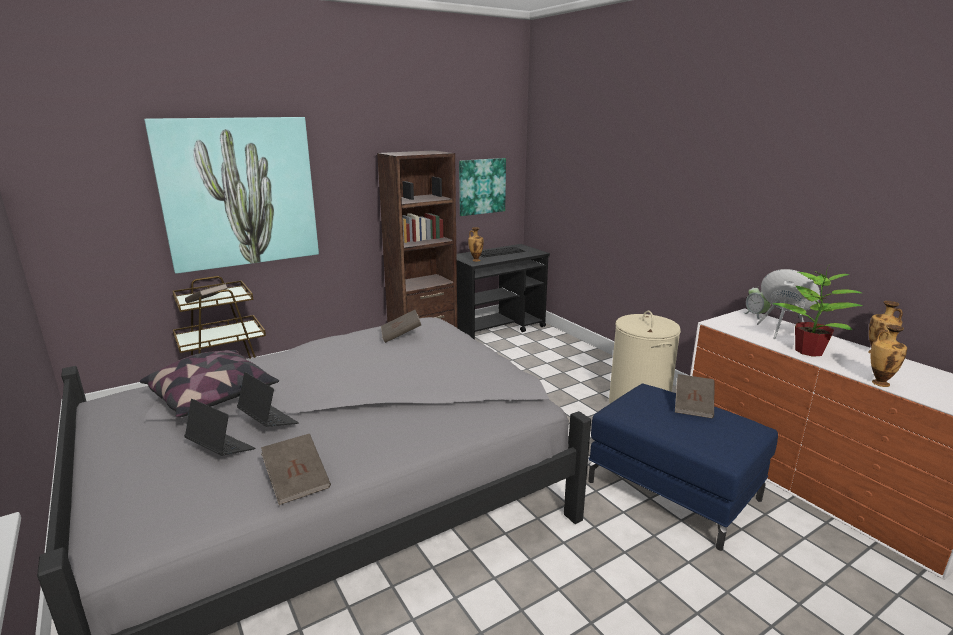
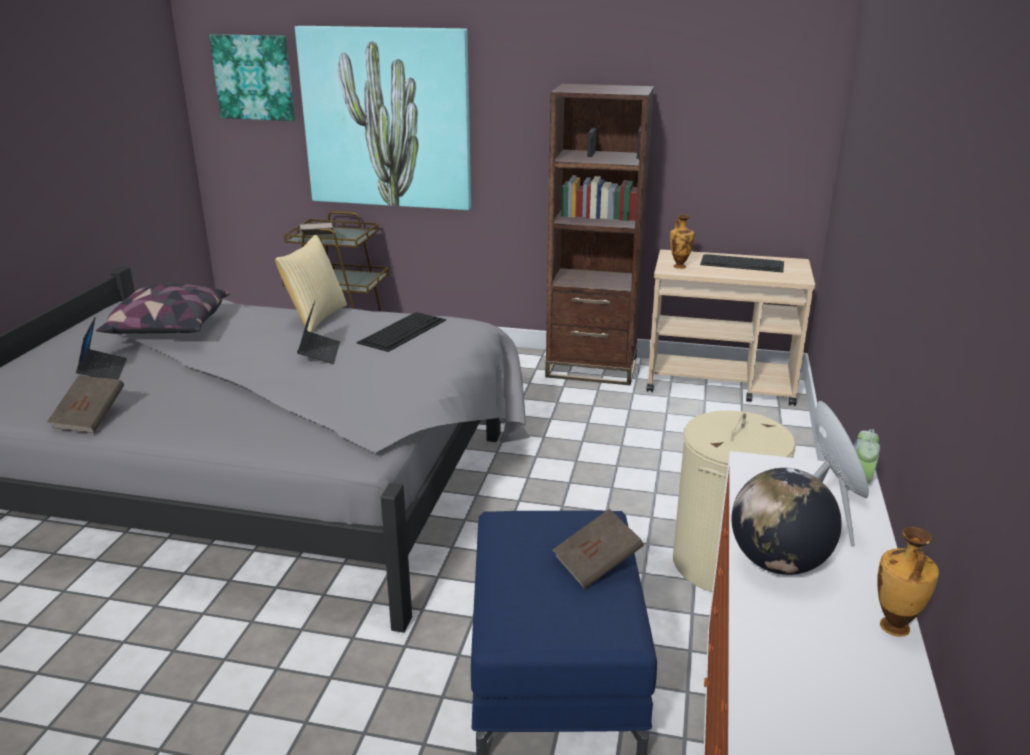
camera: 45 degrees right, 5 degrees up
(268, 420) = (158, 363): laptop -> laptop (319, 353)
(322, 349) = (315, 318): none -> pillow
(401, 336) = (403, 331): brown book -> keyboard
(481, 186) = (743, 151): picture -> picture (254, 77)
(497, 328) = (721, 384): black cart -> beige cart
(810, 351) = (778, 563): potted plant -> globe
(879, 383) = (748, 652): vase -> none

